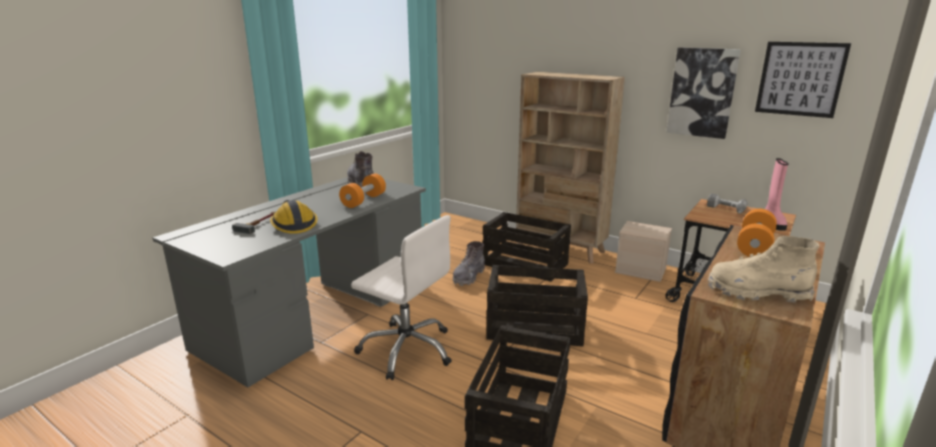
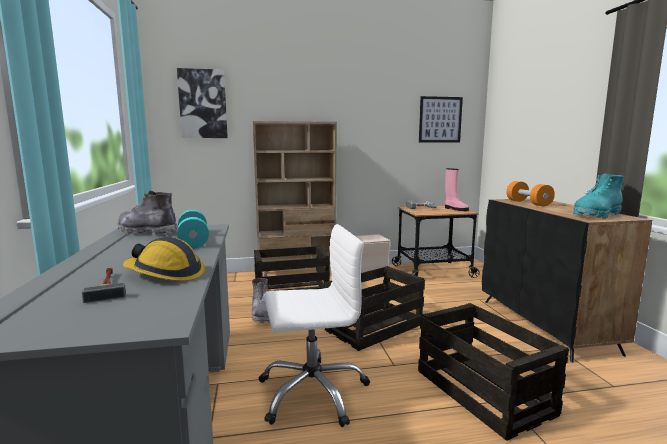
camera: 45 degrees left, 10 degrees down
(364, 201) = (193, 241): orange dumbbell -> turquoise dumbbell
(702, 92) = (385, 132): picture -> picture (203, 104)
(757, 292) = (596, 215): beige boot -> turquoise boot

